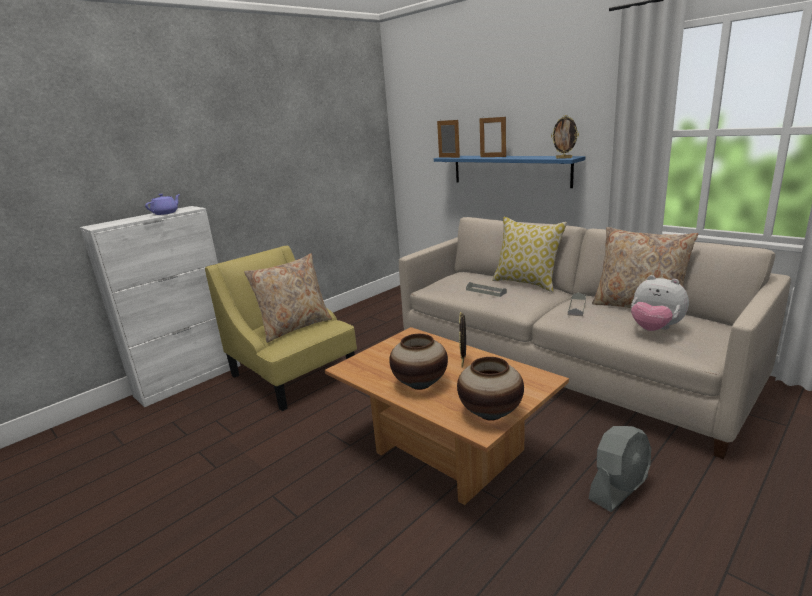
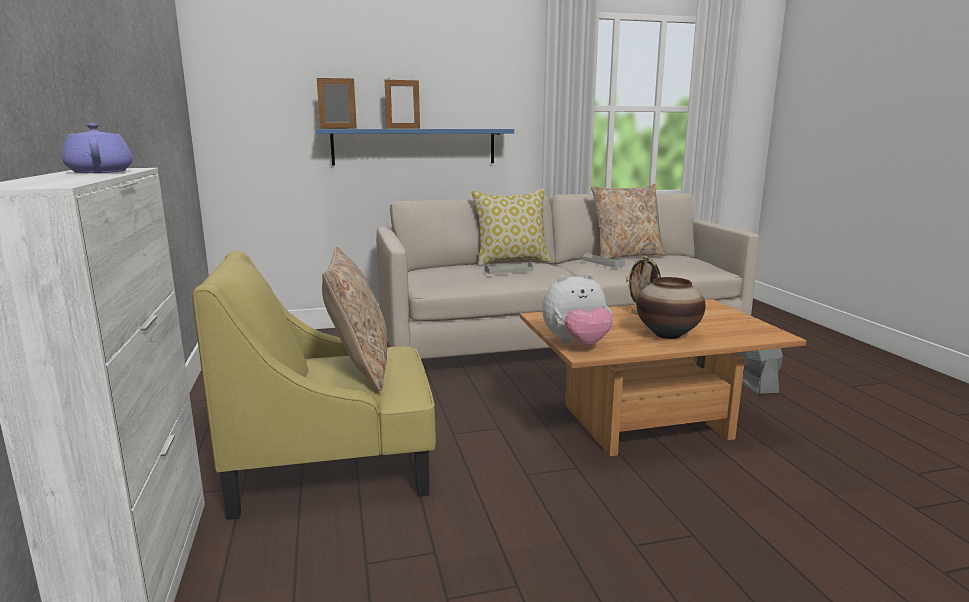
camera: 60 degrees left, 5 degrees down
(490, 413) = (751, 327): vase -> none
(564, 158) = (499, 128): picture frame -> none
(655, 329) = (673, 262): plush toy -> plush toy (576, 344)

